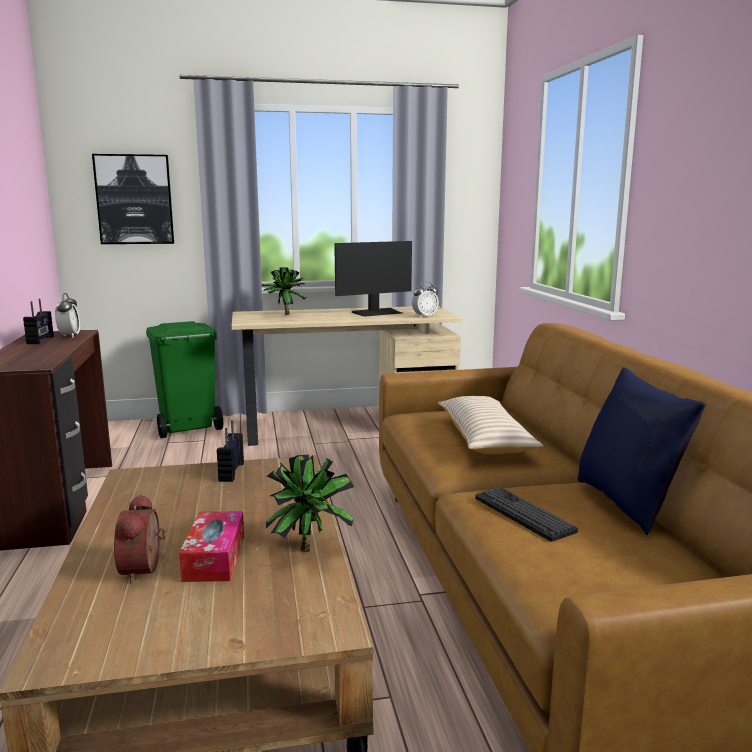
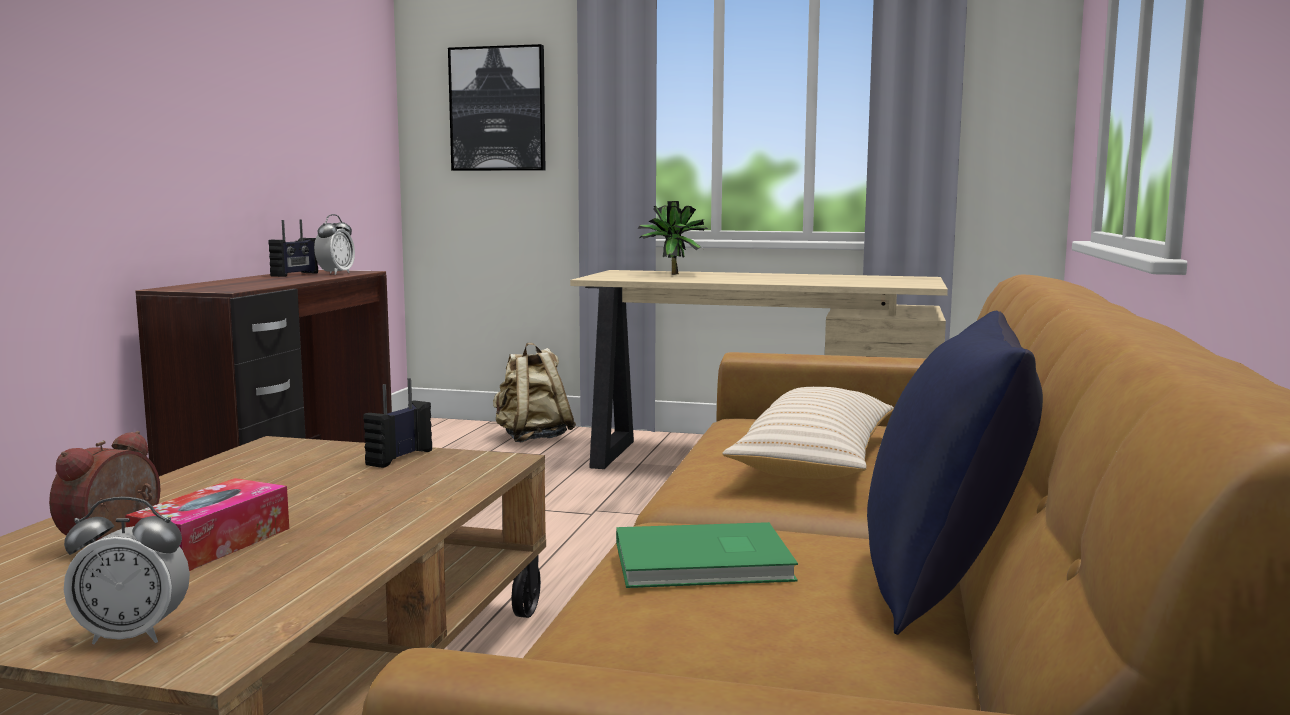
camera: 25 degrees right, 5 degrees down
(187, 429) = (532, 439): green trash can -> beige backpack
(310, 547) = (348, 556): potted plant -> none
(377, 312) = (818, 278): monitor -> none
(425, 316) = (886, 284): alarm clock -> alarm clock (133, 636)
(523, 514) = (705, 563): keyboard -> green book

